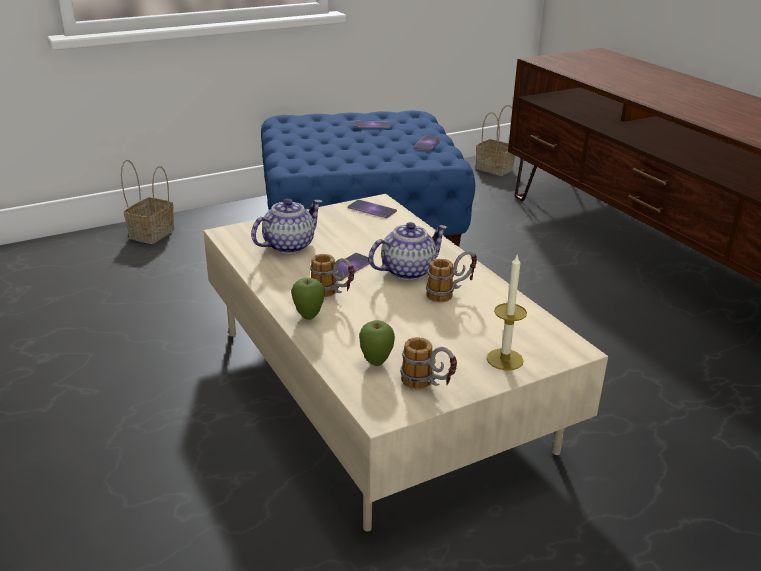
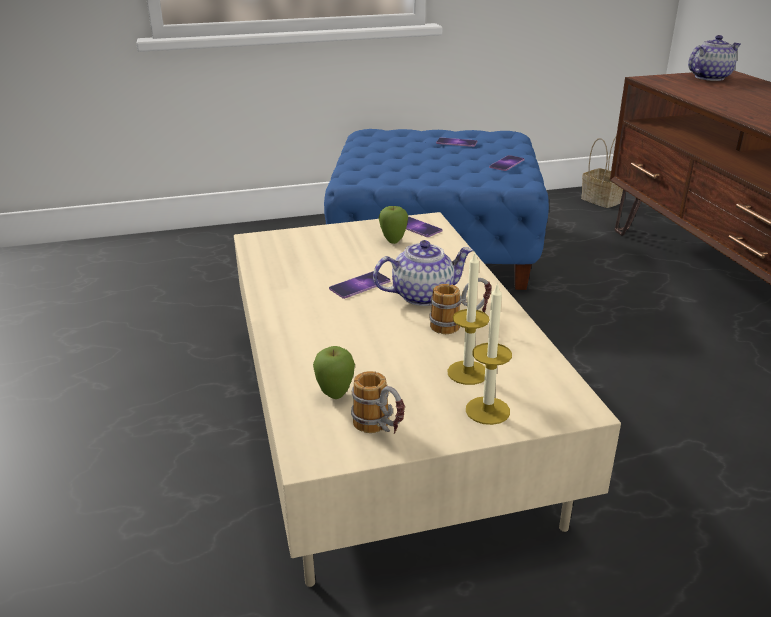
camera: 15 degrees right, 0 degrees up
(152, 233) = (229, 238): basket -> none
(289, 245) = (309, 257): teapot -> teapot (709, 77)
(308, 316) = (289, 334): apple -> apple (393, 241)
(333, 295) = (328, 313): mug -> none
(475, 331) = (467, 372): none -> candle

